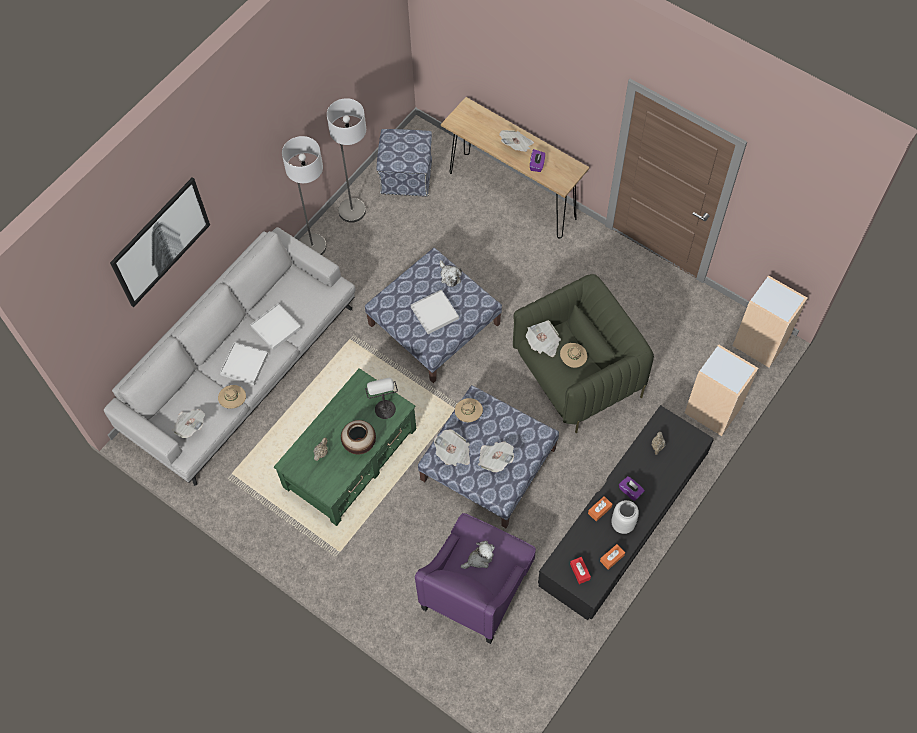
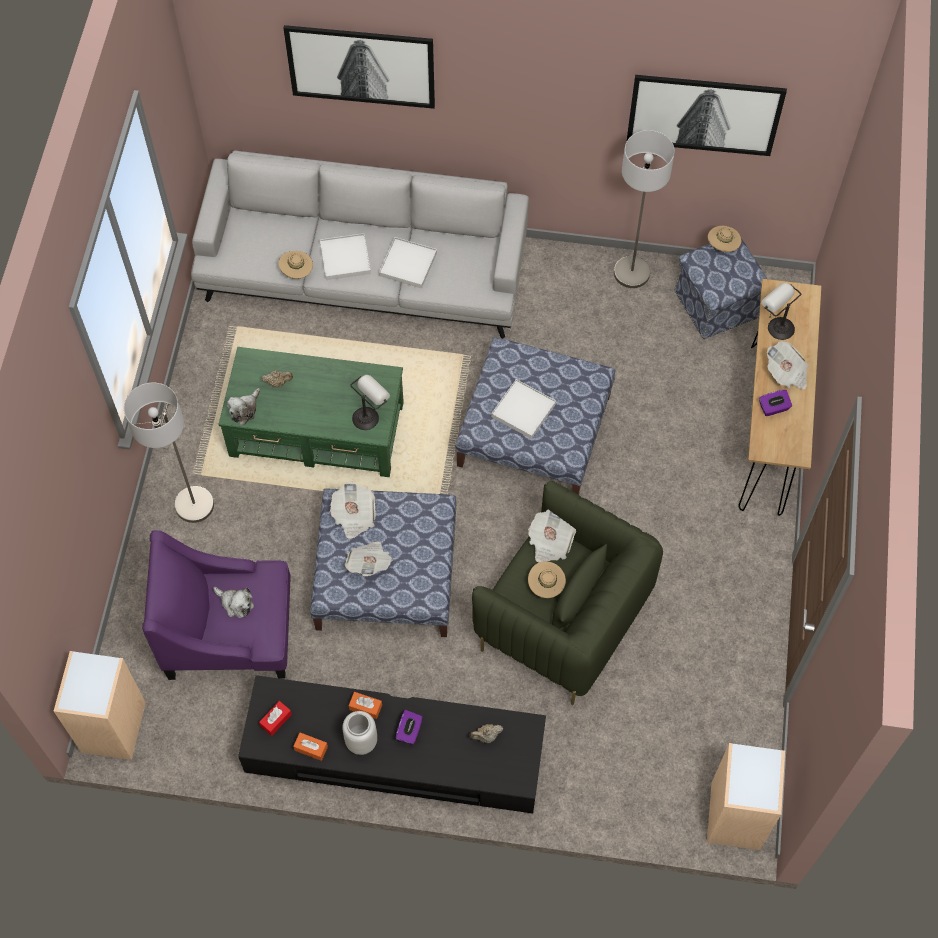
camera: 60 degrees right, 0 degrees up
(190, 426) = (245, 248): newspaper -> none
(319, 251) = (557, 267): grey floor lamp -> grey floor lamp (192, 516)
(339, 69) = (704, 113): none -> picture
(359, 444) = (309, 414): vase -> none
(449, 276) = (582, 402): plush toy -> plush toy (245, 410)
(468, 414) = (411, 509): beige hat -> beige hat (722, 246)
(479, 134) = (776, 325): none -> table lamp
(713, 411) = (601, 798): bookcase -> bookcase (112, 728)

